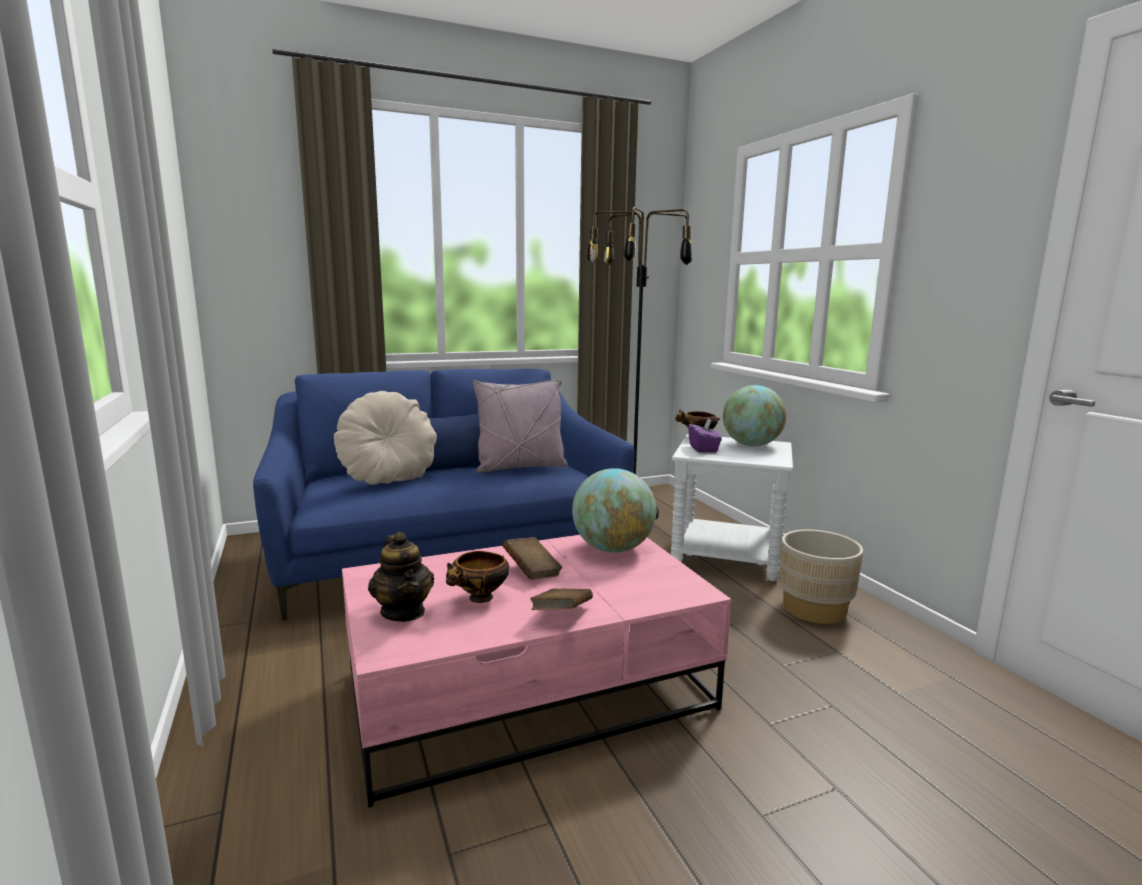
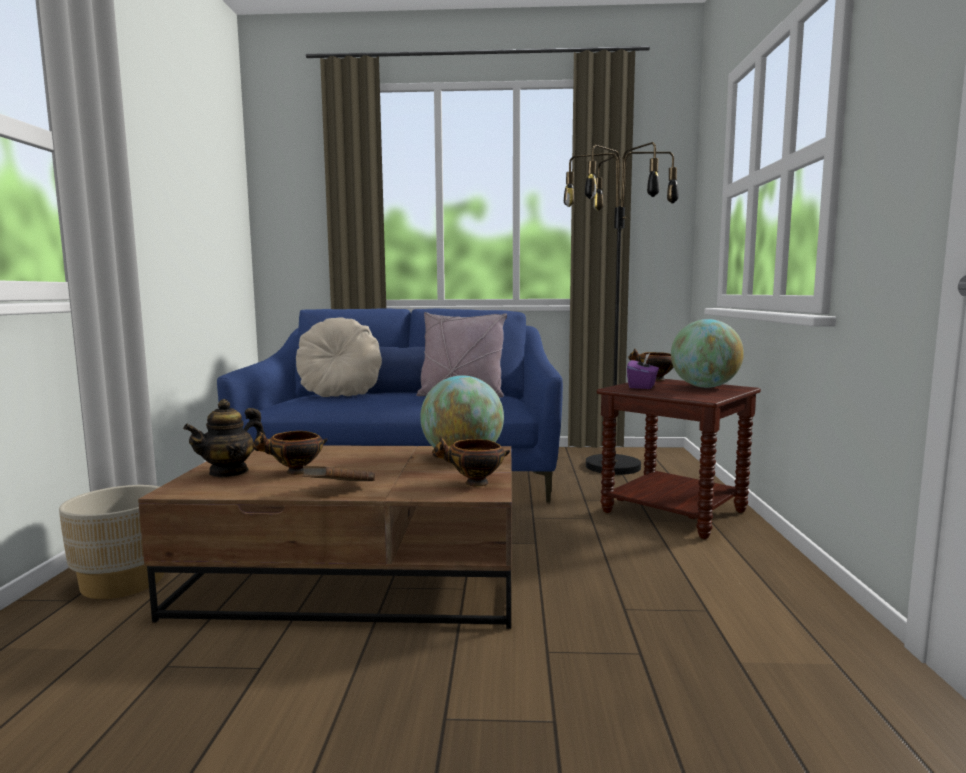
camera: 25 degrees right, 5 degrees down
(403, 612) = (229, 472): teapot -> teapot turned 45 degrees clockwise
(530, 689) = (358, 576): pink coffee table -> brown coffee table
(532, 571) = (366, 462): brown book -> none
(671, 582) = (474, 483): none -> bowl
(727, 557) = (674, 512): white side table -> brown side table
(814, 609) = (724, 570): beige planter -> beige planter (123, 582)

